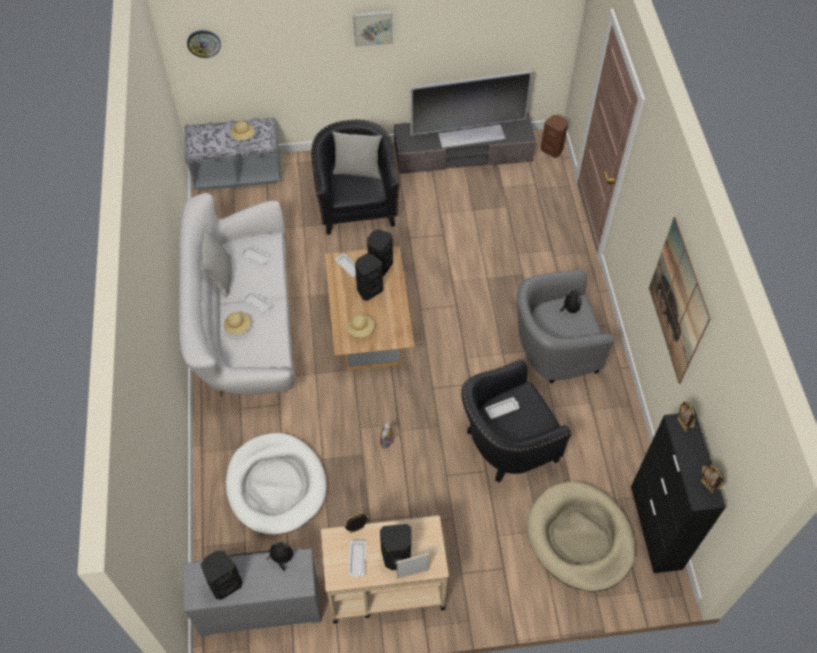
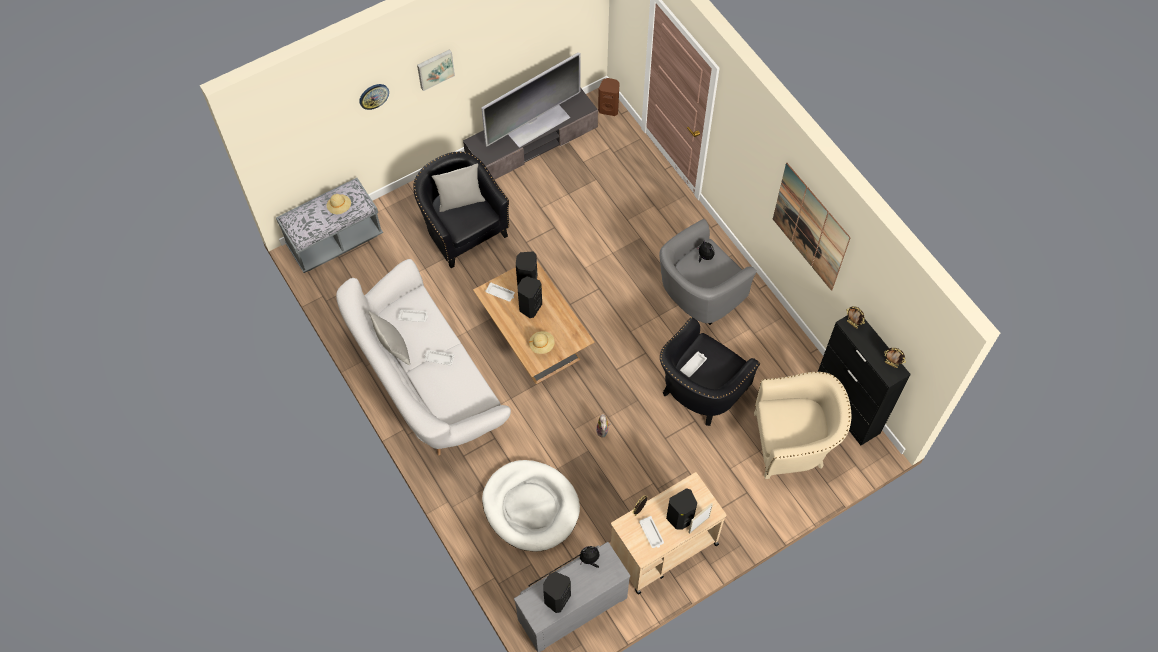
camera: 25 degrees left, 5 degrees up
(204, 43) = (288, 140): wall clock -> wall clock (373, 96)
(238, 327) = (435, 386): beige hat -> none
(580, 538) = (793, 442): beige dog bed -> beige armchair

